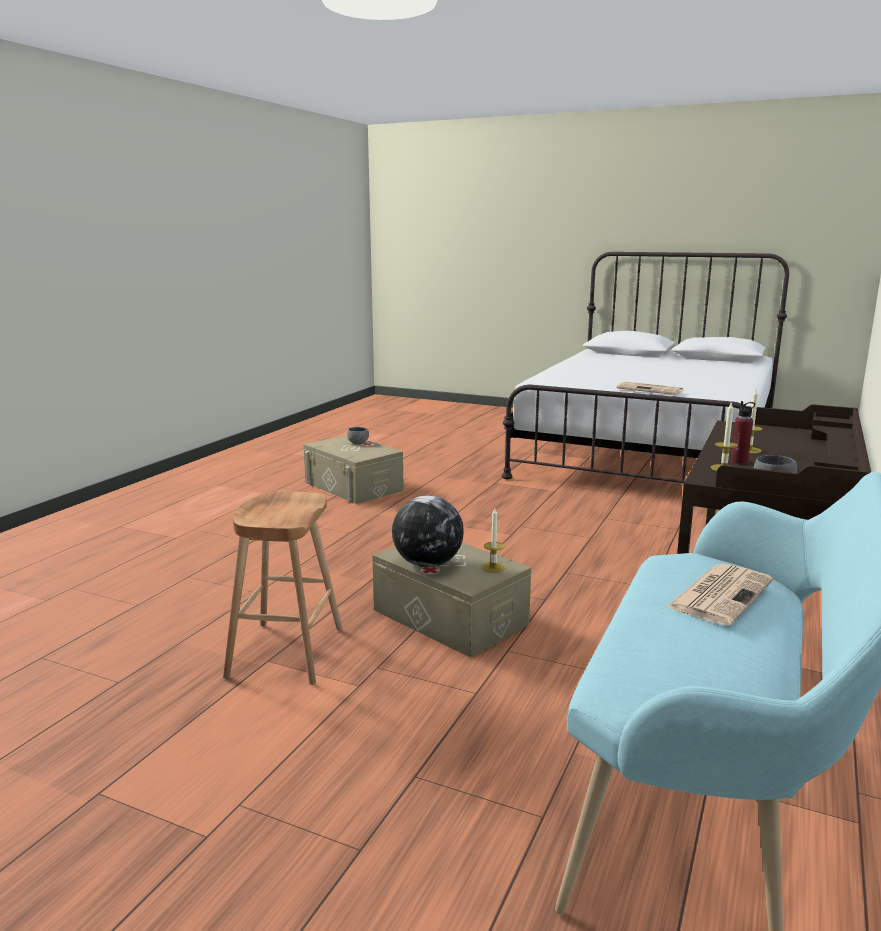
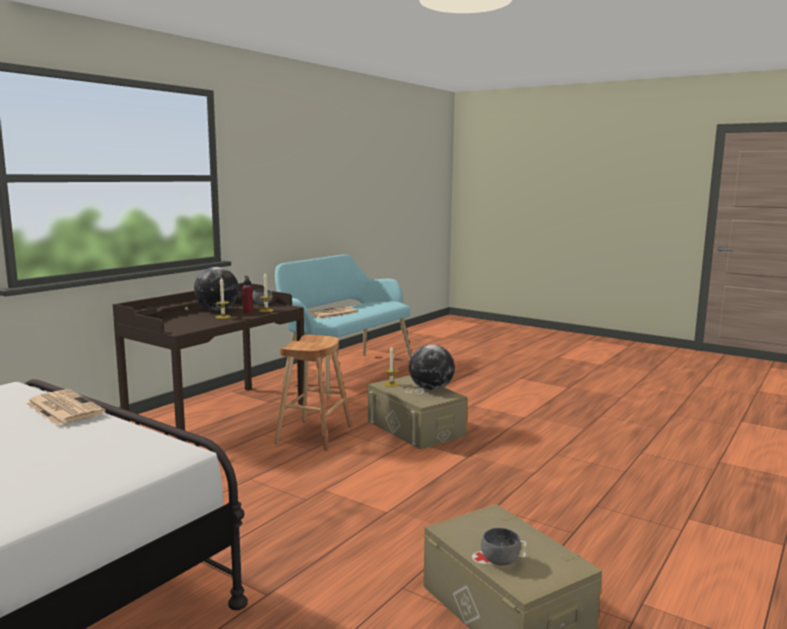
camera: 170 degrees left, 5 degrees down
(286, 652) = (516, 419): brown stool -> brown stool (314, 434)
(801, 464) = (217, 310): none -> globe

